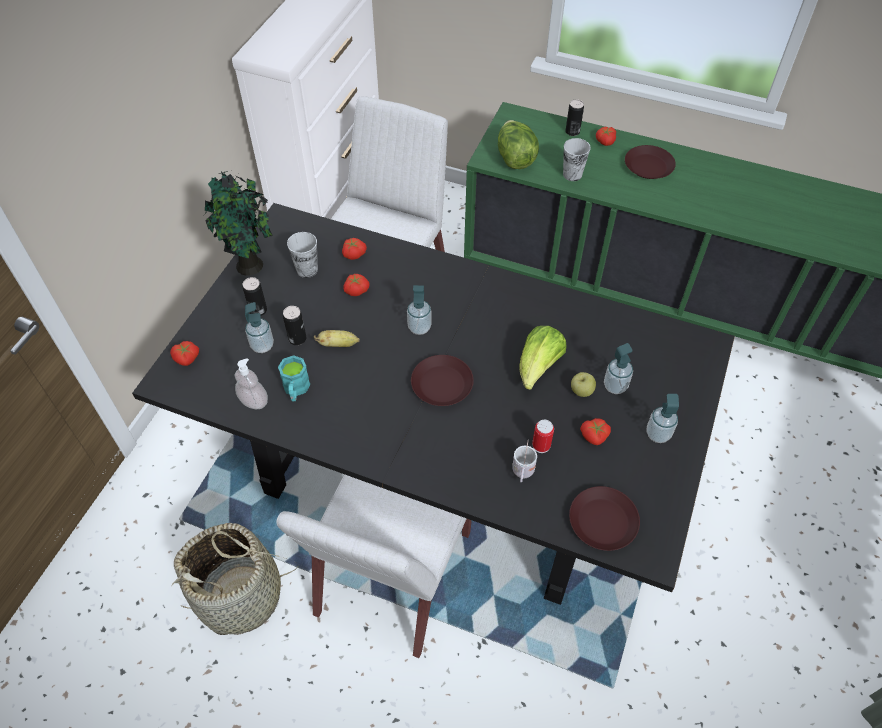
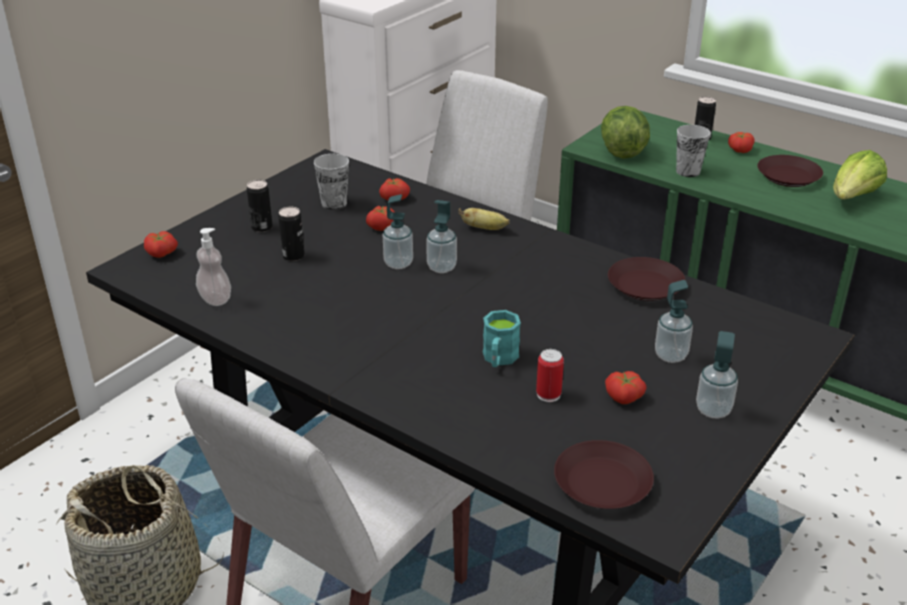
camera: 15 degrees right, 20 degrees down
(251, 267) = (273, 193): potted plant -> none
(262, 345) = (250, 256): soap dispenser -> soap dispenser (398, 263)
(296, 390) = (268, 297): turquoise mug -> turquoise mug (499, 359)
(338, 344) = (338, 267): banana -> banana (484, 228)
(441, 385) = (445, 320): brown plate -> brown plate (644, 286)
(522, 473) = (512, 416): white mug -> none
(538, 367) = (575, 323): lettuce -> lettuce (852, 198)
(581, 391) = (623, 353): apple -> none

